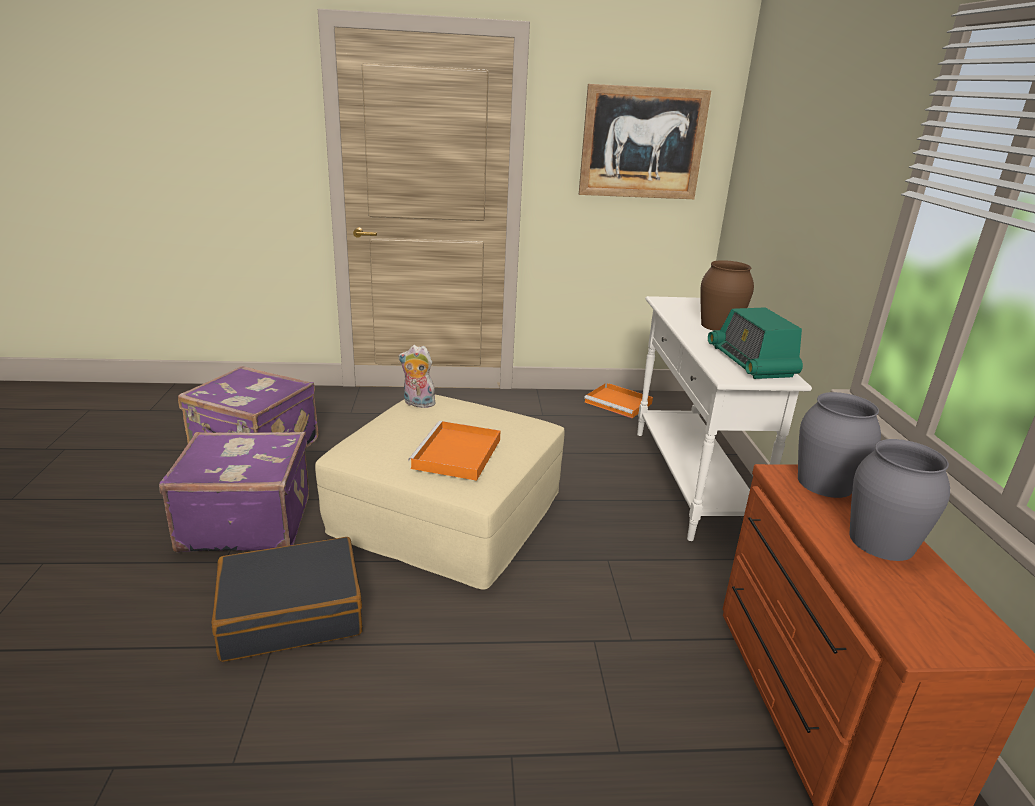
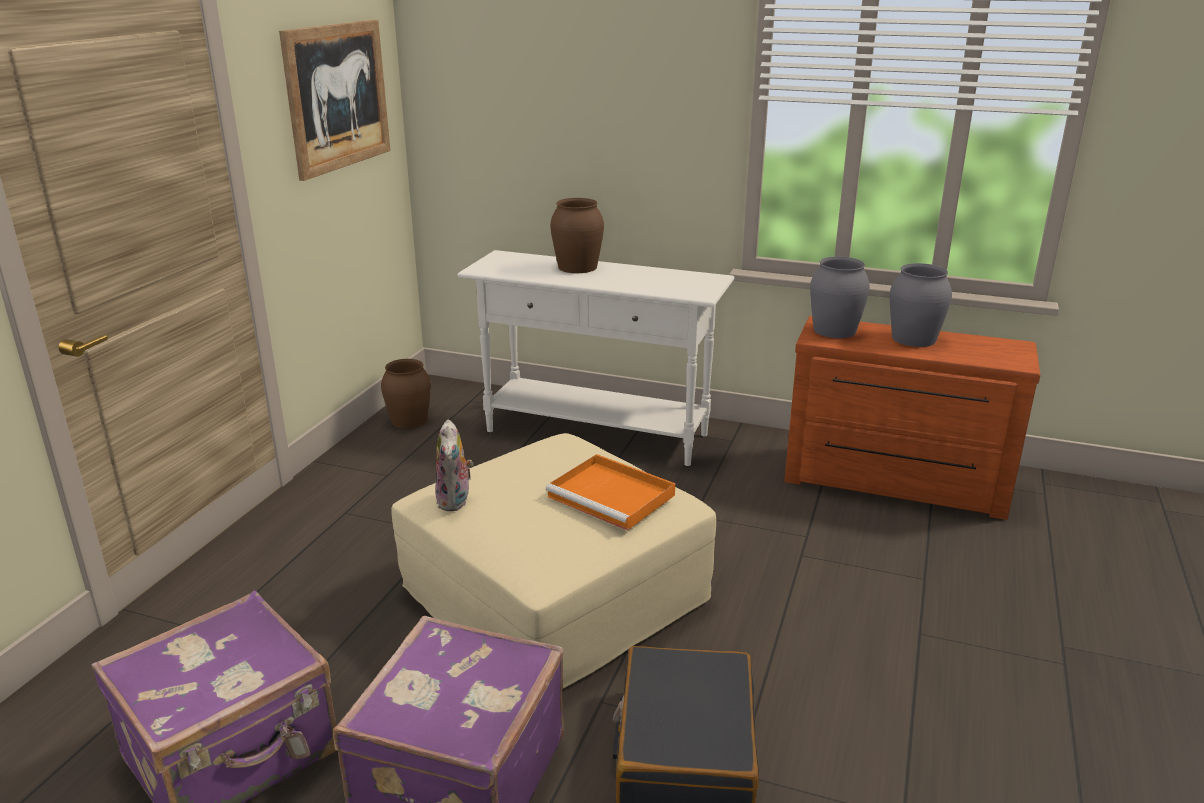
camera: 65 degrees left, 0 degrees up
(417, 404) = (455, 501): plush toy -> plush toy turned 45 degrees counterclockwise
(619, 403) = (409, 420): orange tray -> brown vase
(751, 362) = (673, 279): radio -> none

